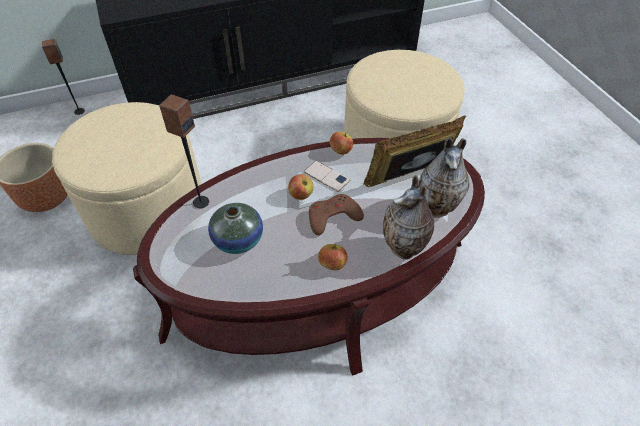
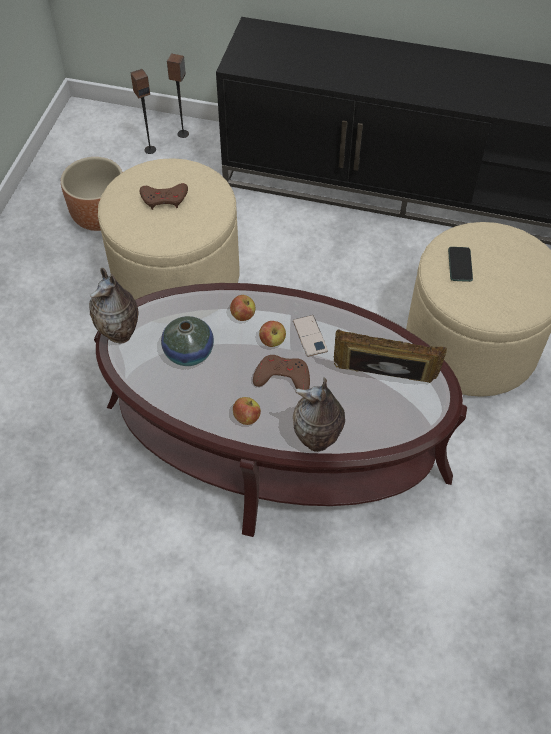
camera: 35 degrees right, 5 degrees up
(116, 138) = (164, 199): none -> brown game controller
(200, 202) = (185, 301): speaker -> speaker (150, 149)
(340, 151) = (344, 317): apple -> apple (243, 315)
(382, 84) = (460, 265): none -> phone
(438, 208) = (383, 423): vase -> vase (121, 334)

